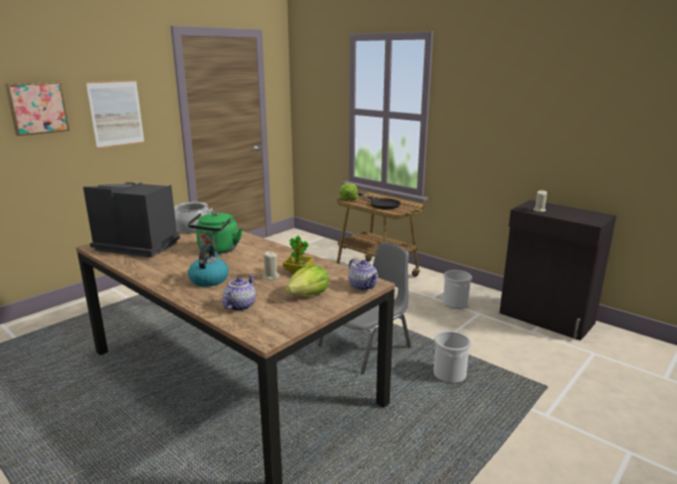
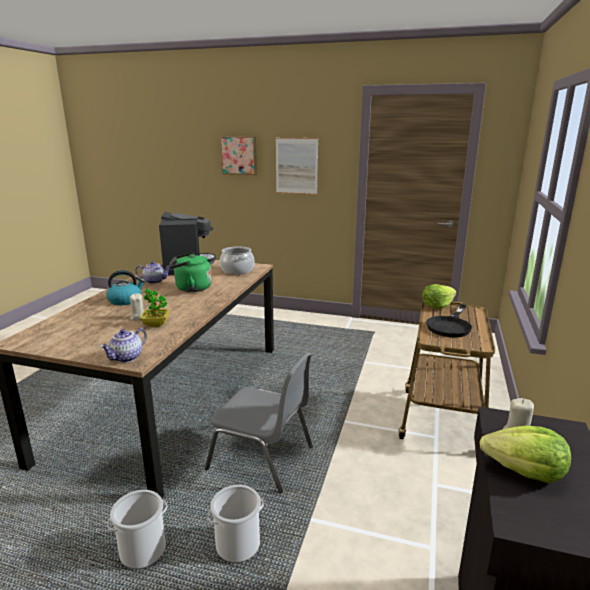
camera: 65 degrees right, 0 degrees up
(239, 305) = (75, 320): teapot -> teapot (155, 281)
(308, 294) = (101, 339): lettuce -> lettuce (525, 471)
(455, 303) = (439, 512): bucket -> bucket (143, 550)

